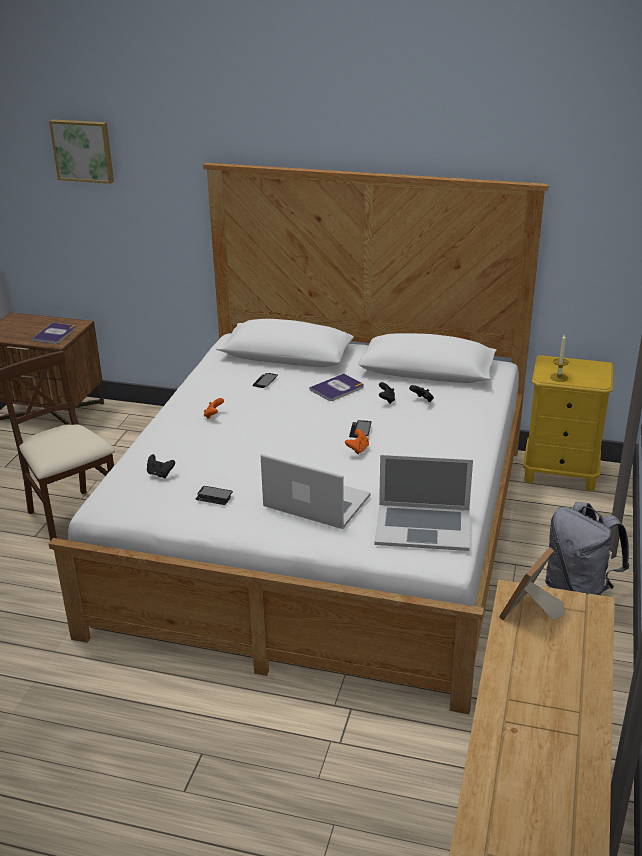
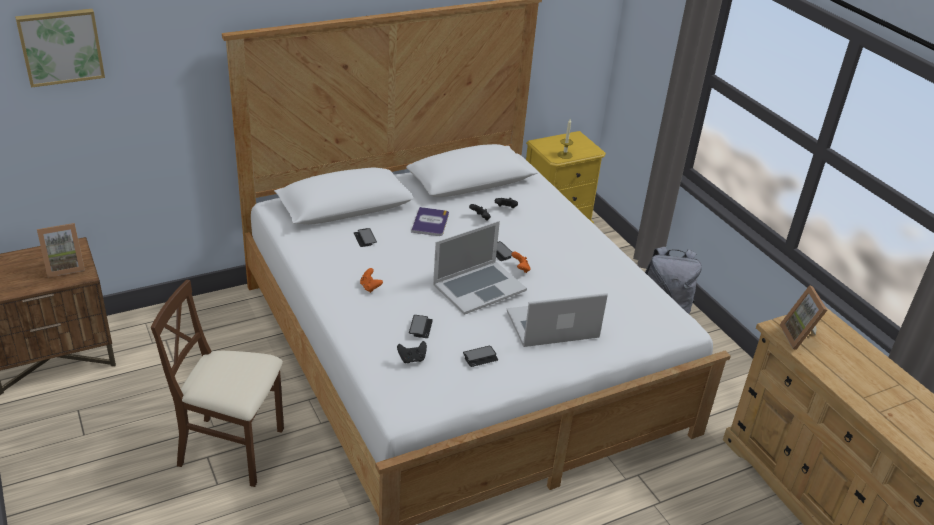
camera: 45 degrees left, 5 degrees up
(55, 334) = (64, 266): book -> picture frame
(202, 456) = (420, 327): none -> phone
(423, 527) = (642, 310): laptop -> laptop (479, 287)

